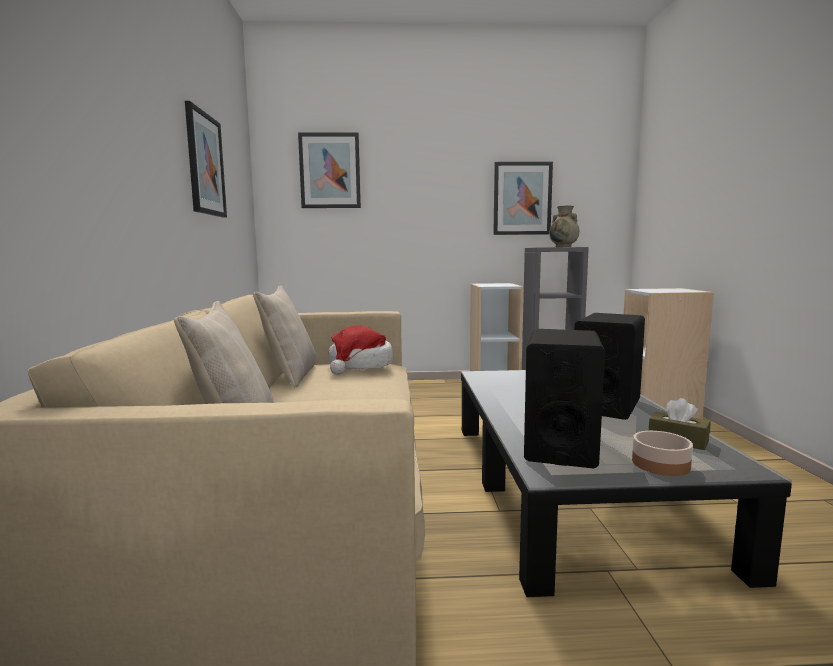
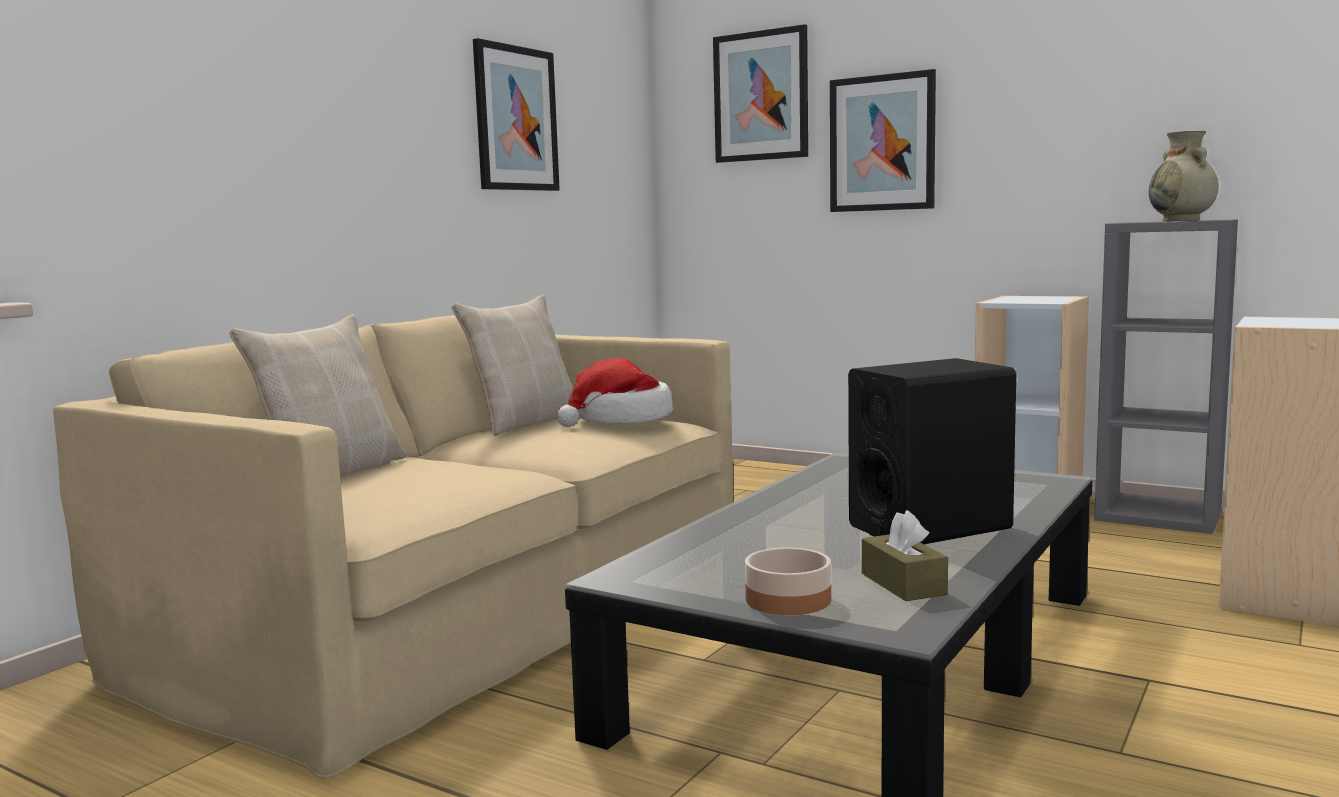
camera: 35 degrees right, 0 degrees up
(522, 198) = (1121, 118): picture -> picture (882, 143)
(560, 446) = (712, 557): black speaker -> none

